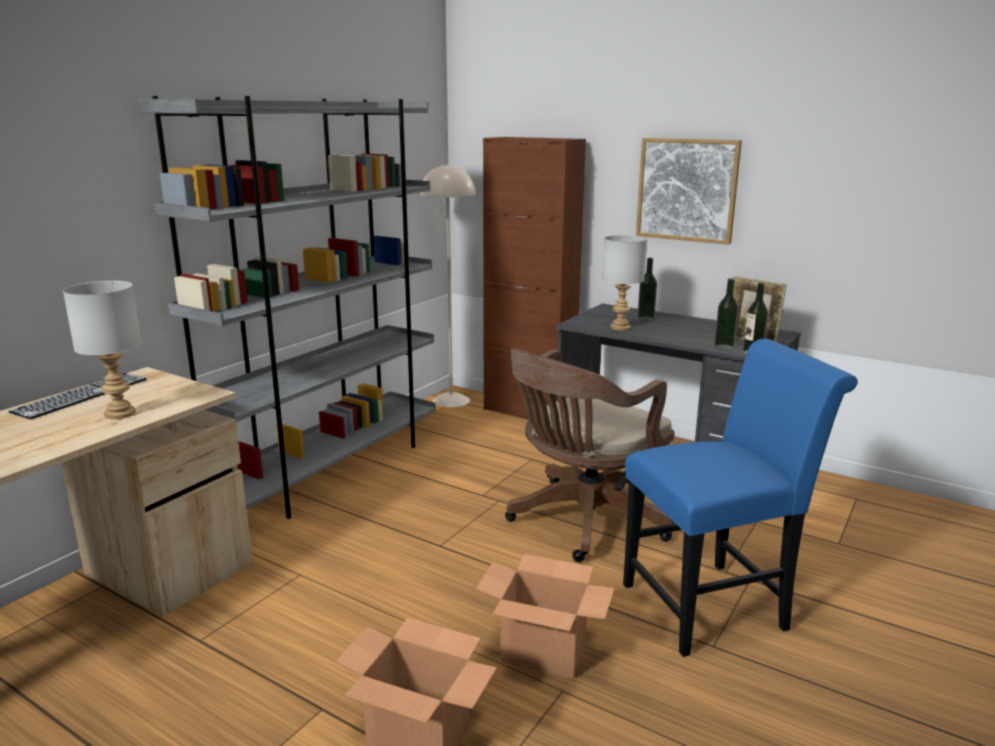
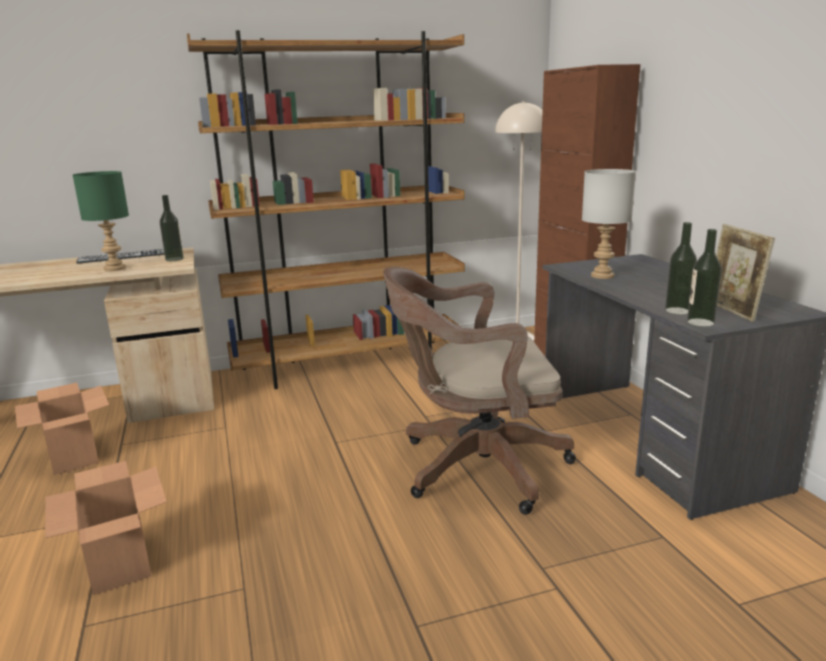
camera: 40 degrees right, 0 degrees up
(119, 414) = (113, 268): grey table lamp -> green table lamp
(331, 470) = (349, 365): grey bookcase -> brown bookcase
(544, 653) = (277, 554): cardboard box -> cardboard box (74, 457)
(645, 318) = (653, 272): bottle -> bottle (174, 259)
(687, 190) = (728, 118): picture -> none
(714, 604) = (479, 591): blue chair -> none

